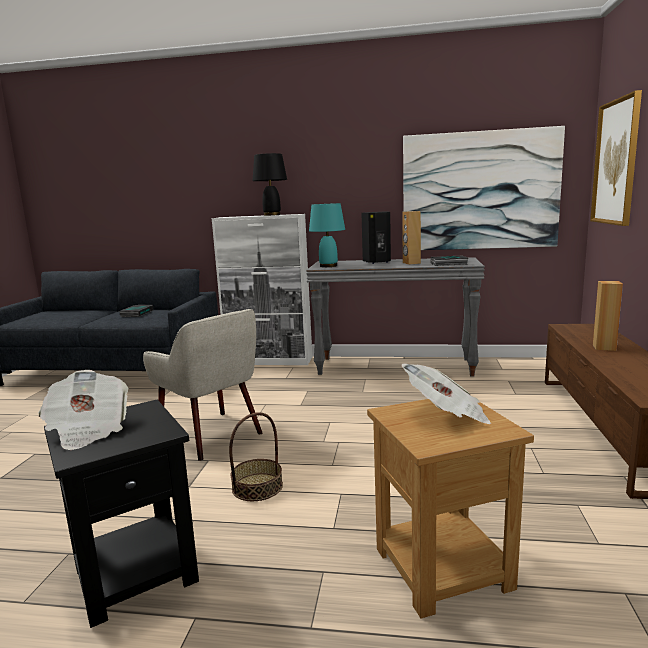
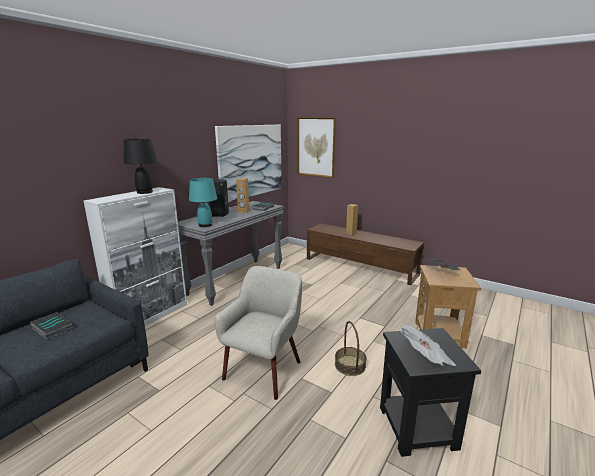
camera: 65 degrees left, 5 degrees up
(212, 435) = (264, 370): beige armchair -> beige armchair turned 45 degrees counterclockwise

